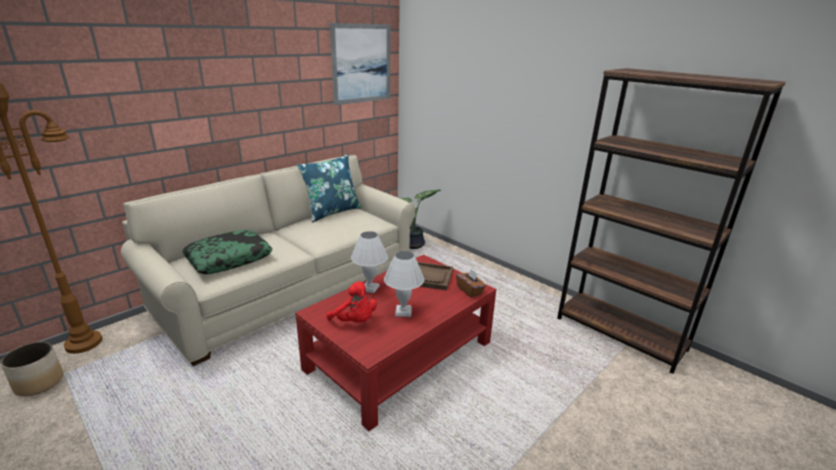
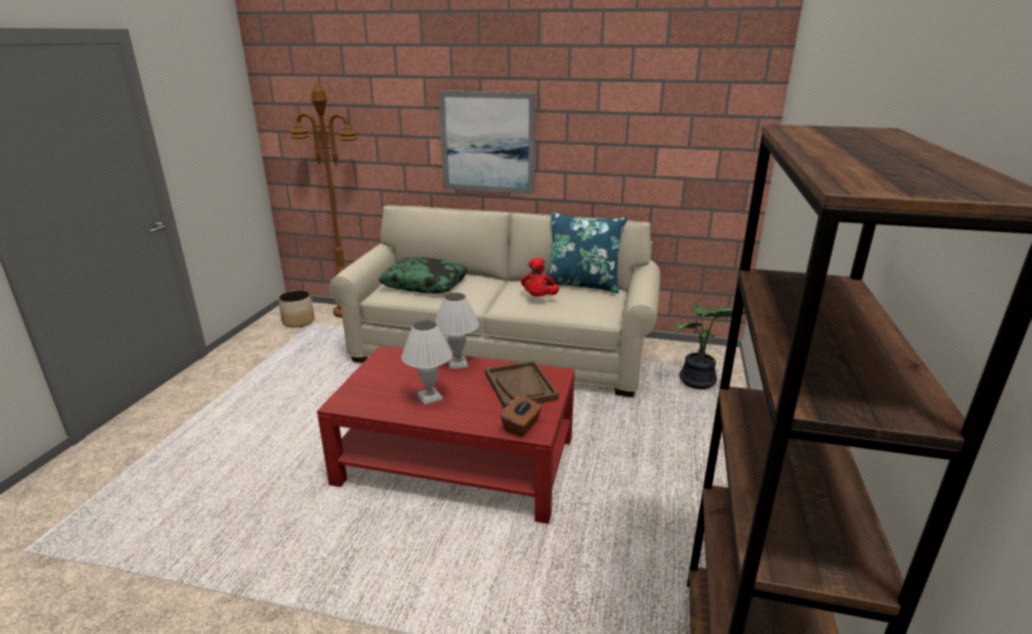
camera: 60 degrees right, 0 degrees up
(354, 321) = (388, 377): red plush toy -> red plush toy (539, 298)
(361, 64) = (702, 97): picture -> picture (487, 142)

